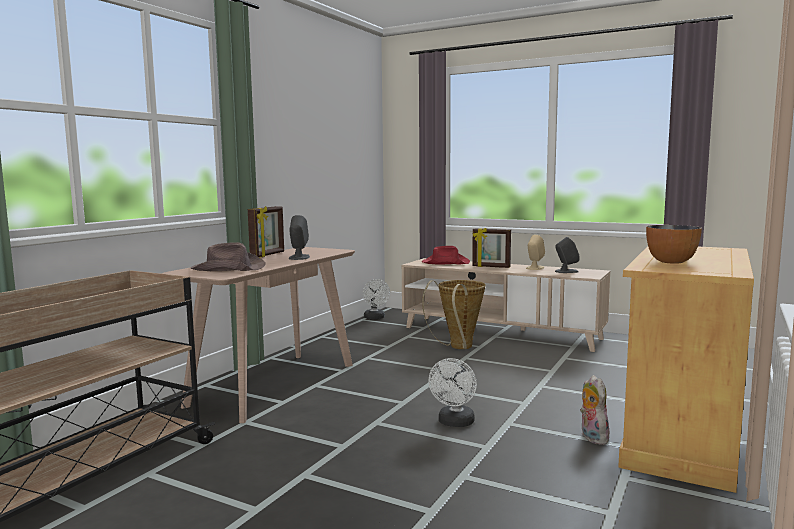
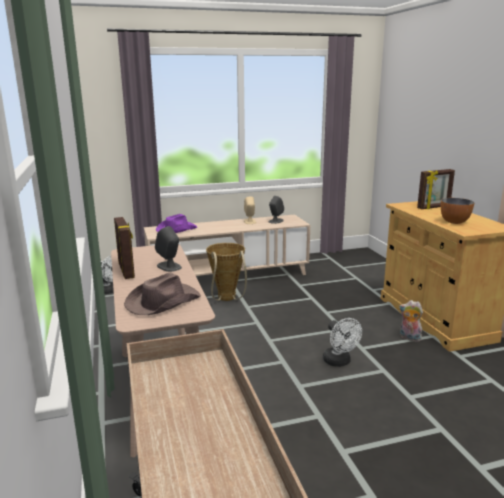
camera: 45 degrees left, 10 degrees up
(445, 262) = (176, 229): red hat -> purple hat
(491, 267) = (220, 227): picture frame -> picture frame (434, 207)

